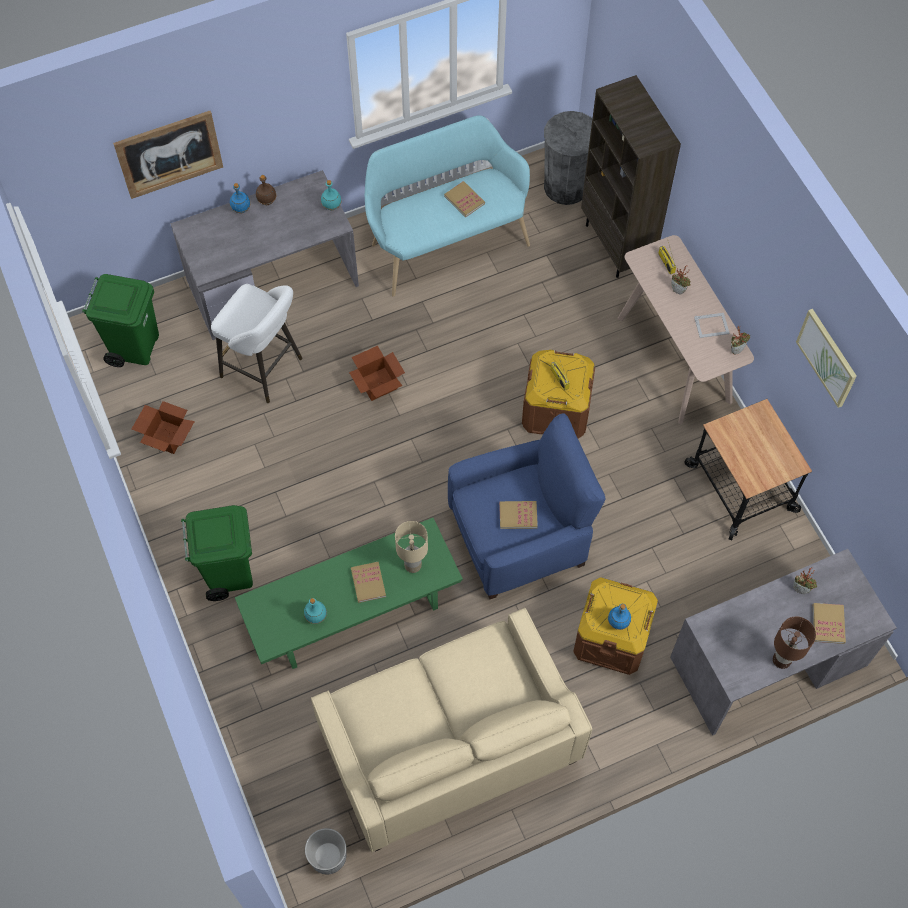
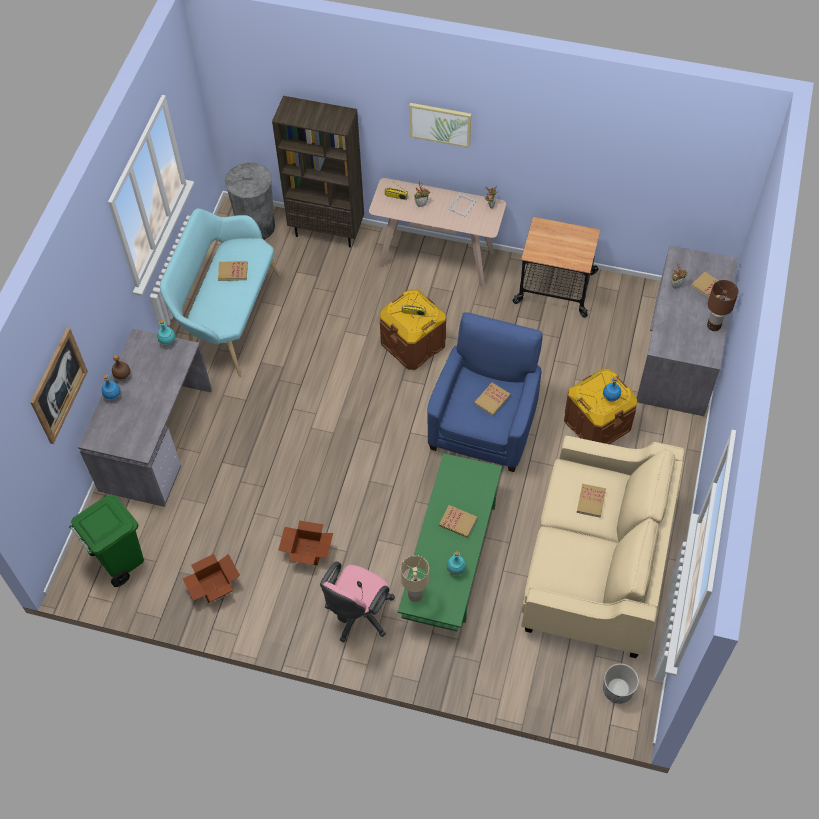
camera: 50 degrees left, 5 degrees down
(229, 572) = (358, 615): green trash can -> pink office chair
(265, 370) = (221, 489): white stool -> none
(378, 383) = (297, 429): cardboard box -> cardboard box (307, 551)
(412, 565) = (467, 487): beige table lamp -> beige table lamp (415, 595)
(477, 684) = (591, 501): none -> book
(827, 357) = (576, 142): picture -> picture (440, 124)

